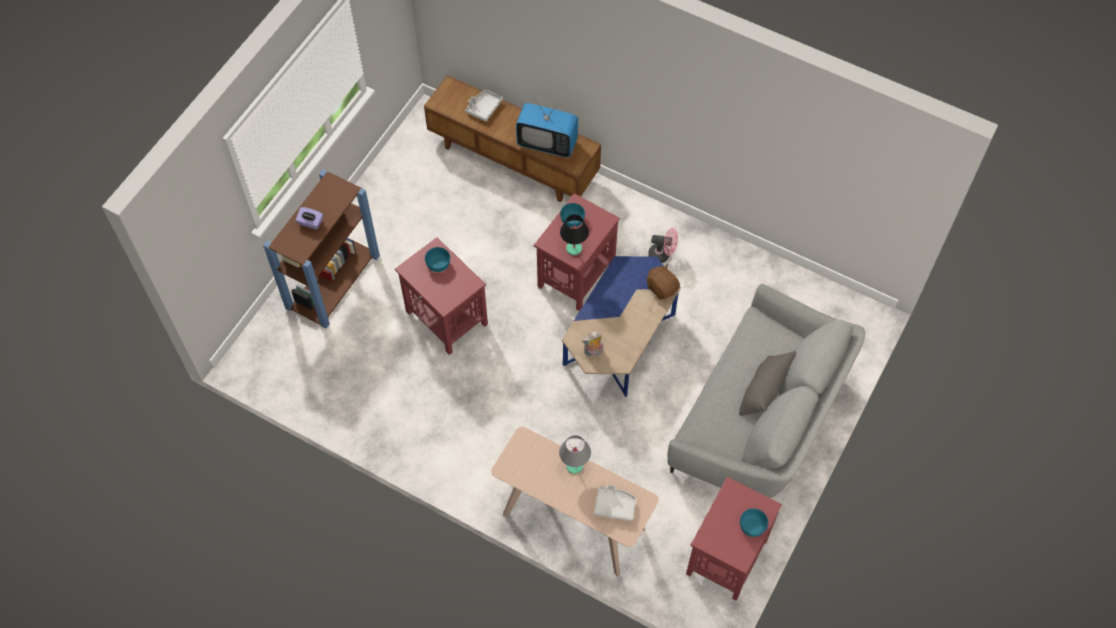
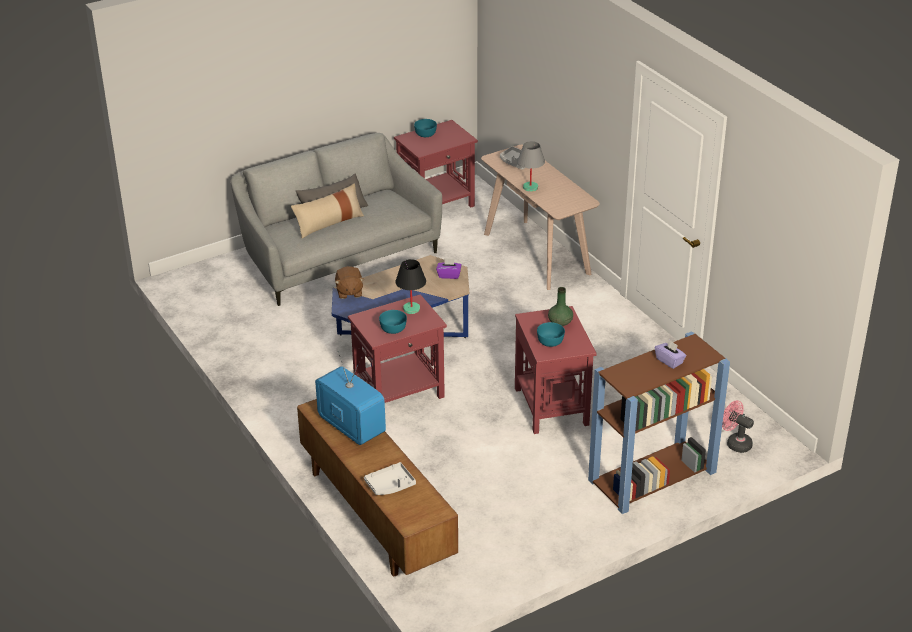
camera: 150 degrees left, 25 degrees down
(442, 290) = (560, 322): none -> green vase
(593, 352) = (449, 275): plush toy -> purple tissue box
(662, 255) = (304, 377): pink fan -> pink fan (735, 443)
(751, 367) = (329, 223): none -> beige pillow

